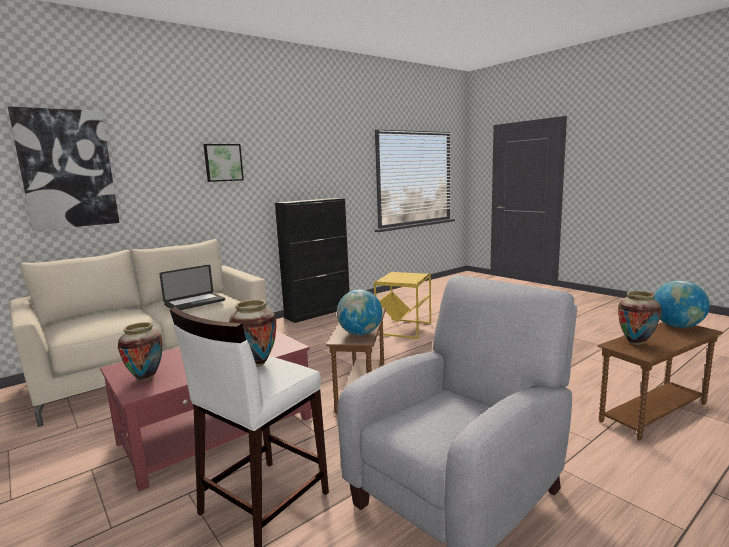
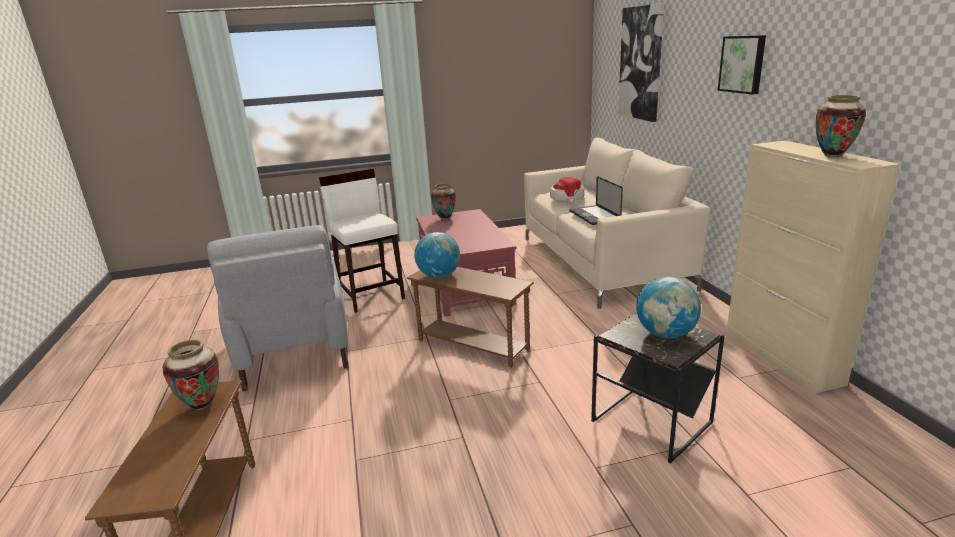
camera: 115 degrees right, 10 degrees up
(116, 318) = (567, 198): none -> hat
(256, 364) = (370, 219): vase -> vase (832, 156)
(318, 312) = (781, 357): black cabinet -> beige cabinet
(404, 329) = (651, 423): yellow side table -> black side table
(677, 326) = (158, 484): globe -> globe (665, 334)

